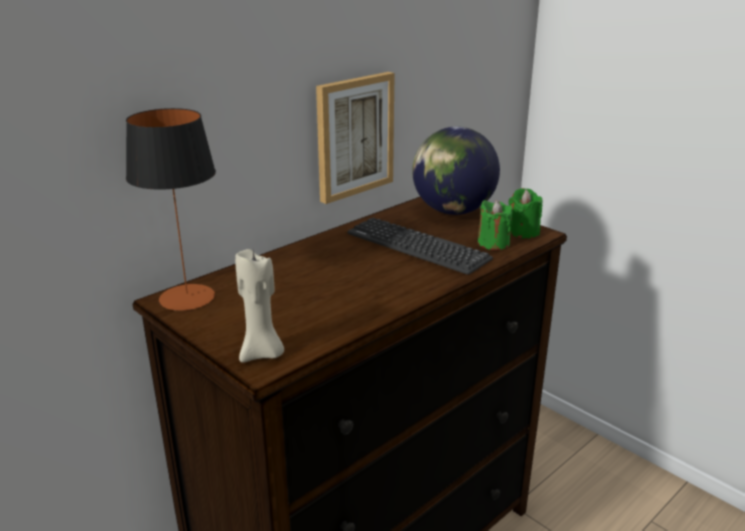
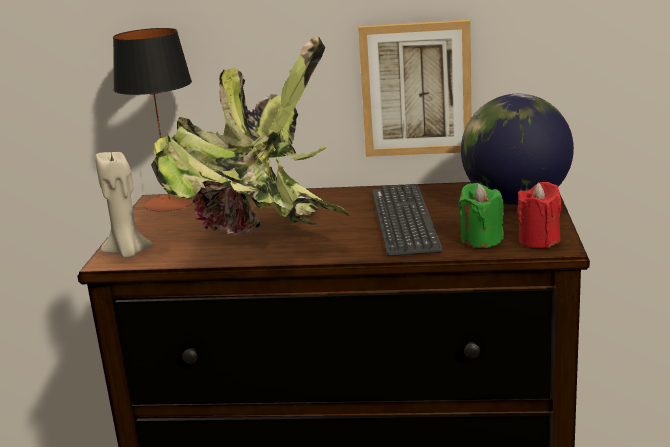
camera: 50 degrees right, 5 degrees down
(349, 297) = (259, 239): none -> potted plant
(523, 232) = (539, 240): green candle -> red candle

